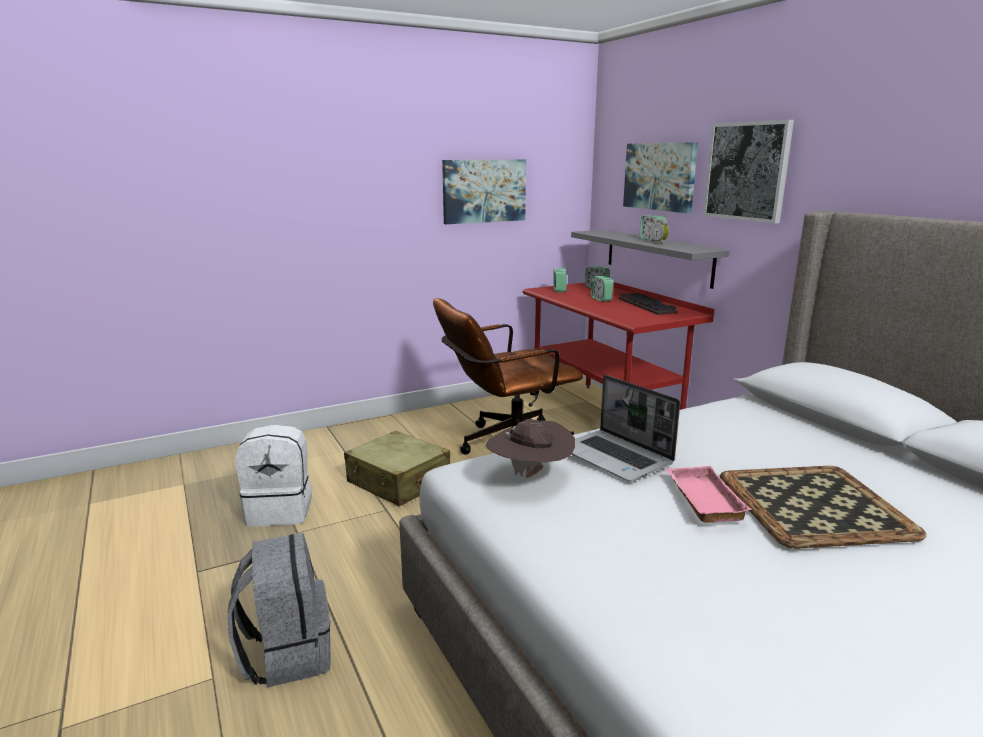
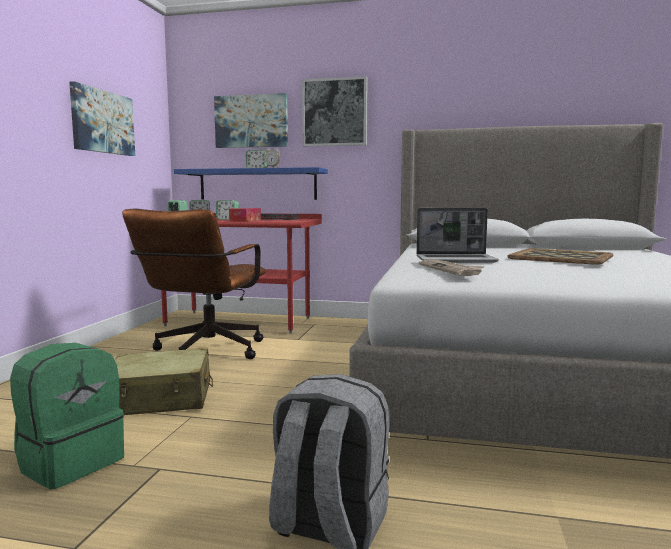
camera: 50 degrees left, 10 degrees down
(280, 510) = (71, 462): white backpack -> green backpack
(530, 475) = (450, 270): brown hat -> newspaper
(607, 306) = (245, 220): none -> tissue box
(657, 257) = (257, 184): grey shelf -> blue shelf
(701, 499) = (531, 262): pink tray -> none

